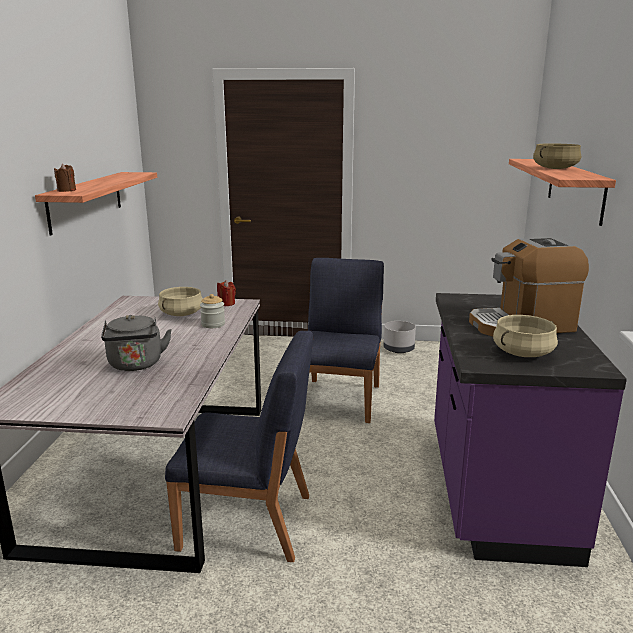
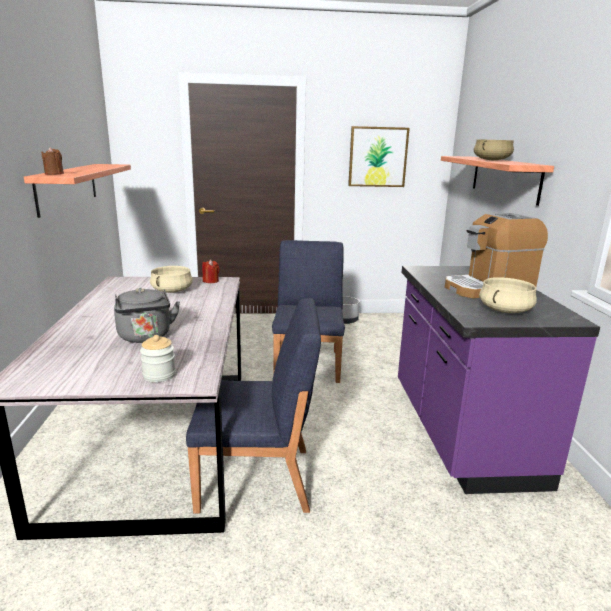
camera: 10 degrees left, 0 degrees up
(213, 324) = (206, 299): jar -> jar (159, 375)
(440, 158) = (378, 157): none -> picture

